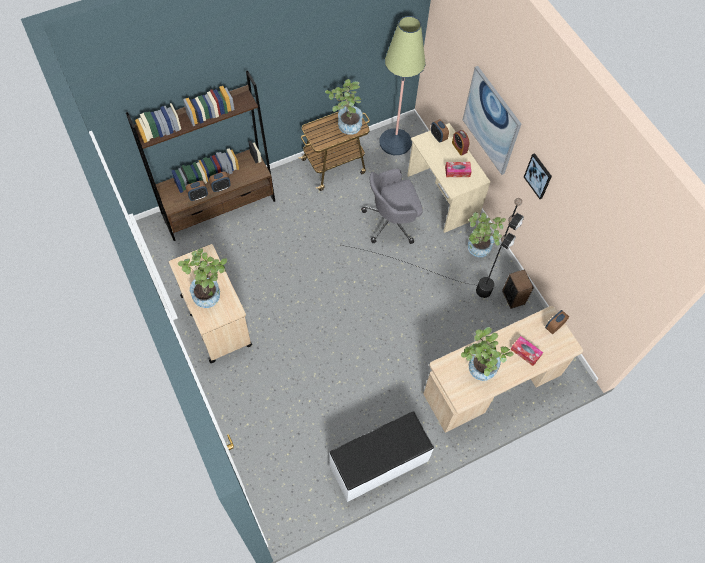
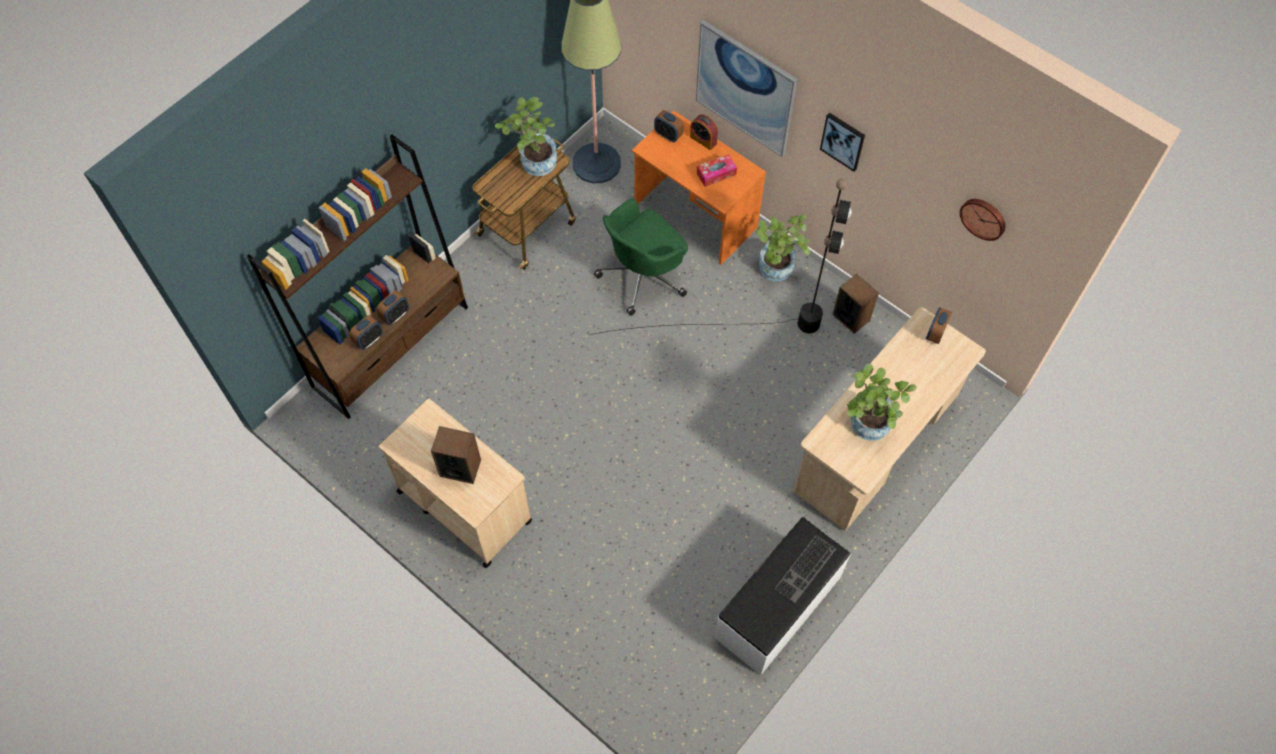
camera: 20 degrees left, 0 degrees up
(210, 293) = (460, 467): potted plant -> speaker
(392, 221) = (643, 276): grey office chair -> green office chair
(399, 446) = (806, 570): none -> keyboard
(441, 197) = (695, 217): beige desk -> orange desk
(525, 352) = (915, 381): tissue box -> none
(609, 259) = (984, 218): none -> wall clock

